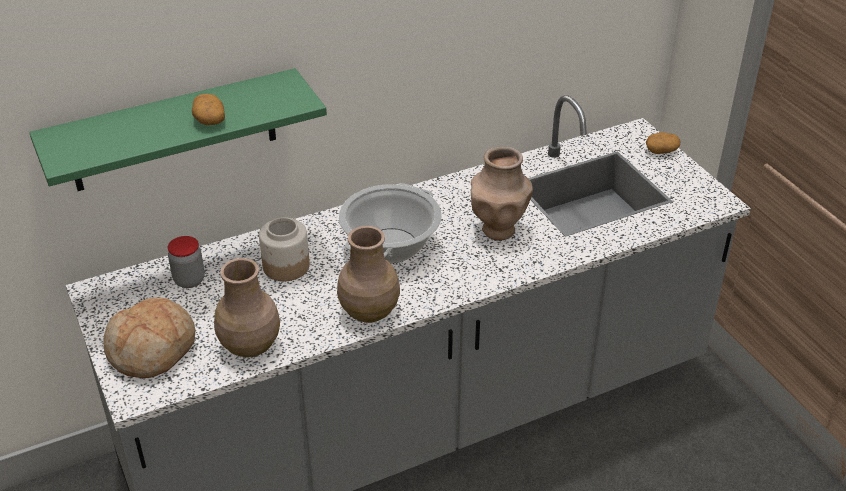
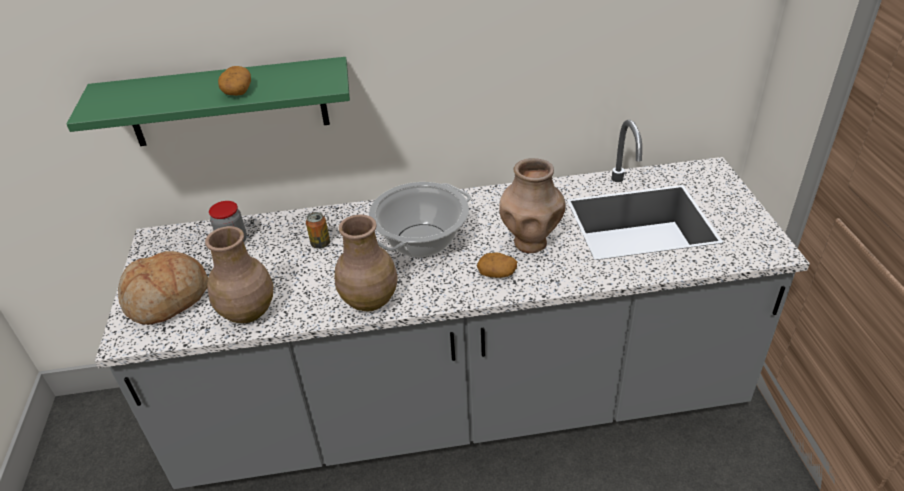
camera: 20 degrees right, 0 degrees up
(287, 266) = (320, 244): jar -> can
(661, 150) = (730, 190): potato -> potato (497, 273)

